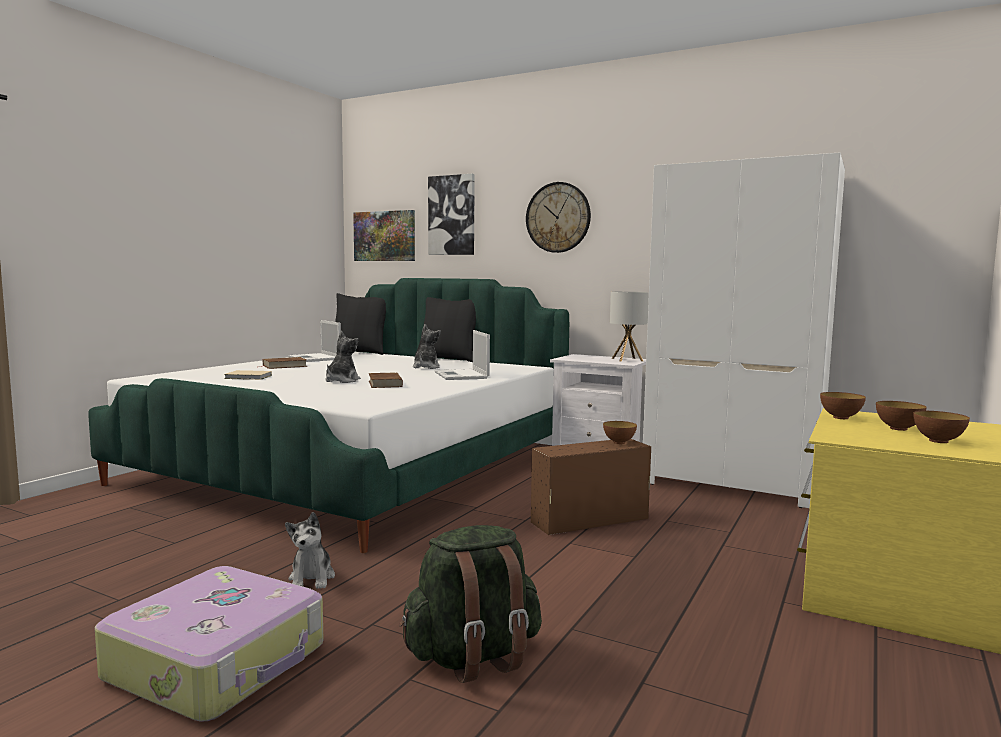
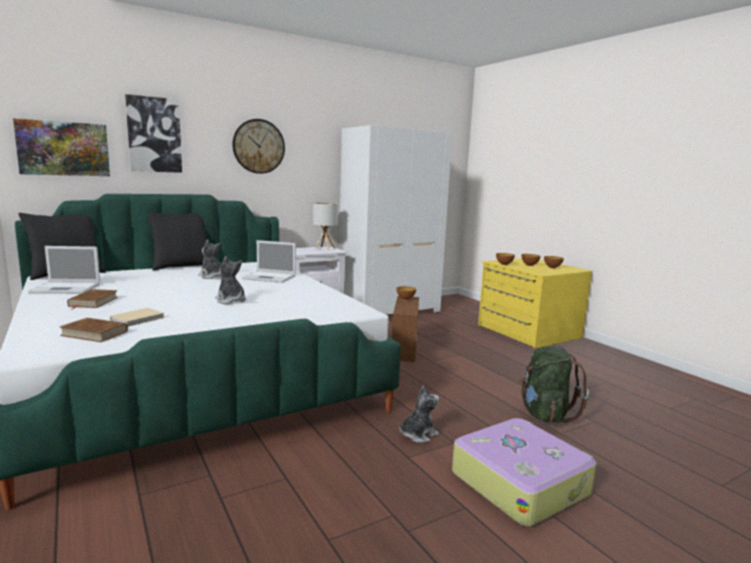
camera: 60 degrees left, 5 degrees up
(312, 578) = (418, 434): plush toy -> plush toy turned 60 degrees counterclockwise
(385, 384) = (269, 295): brown book -> brown book (94, 333)

